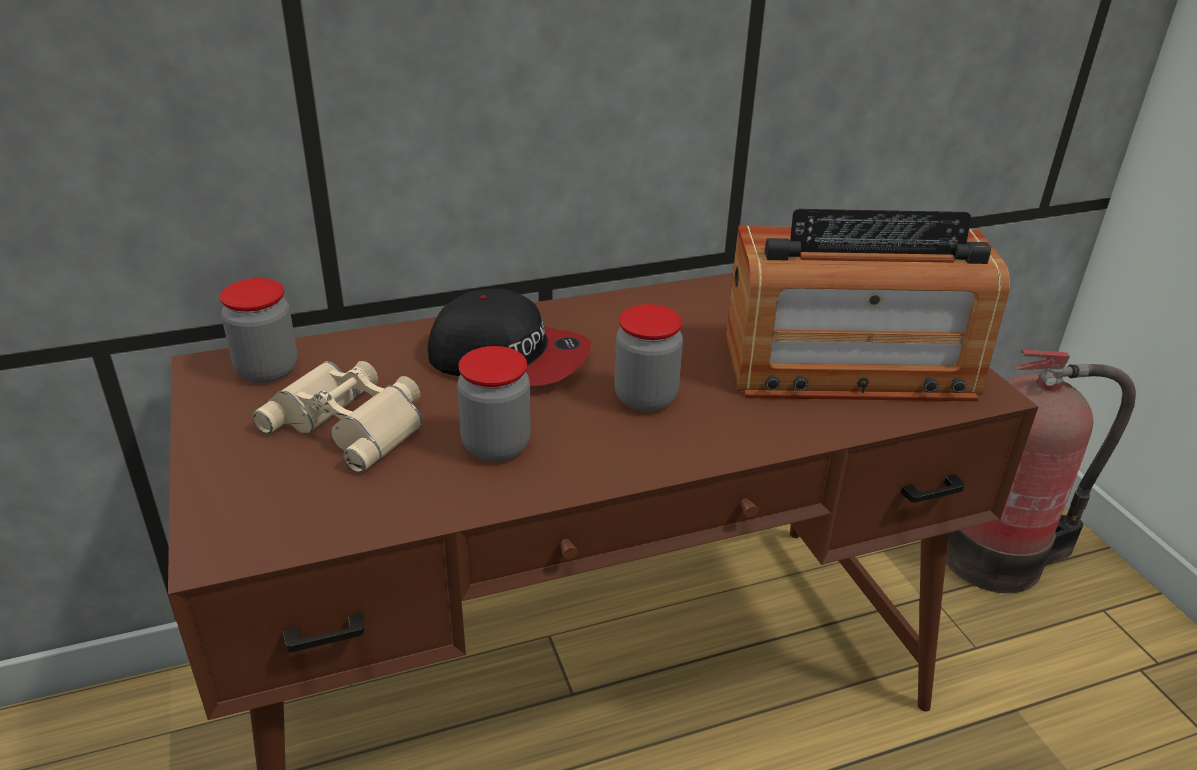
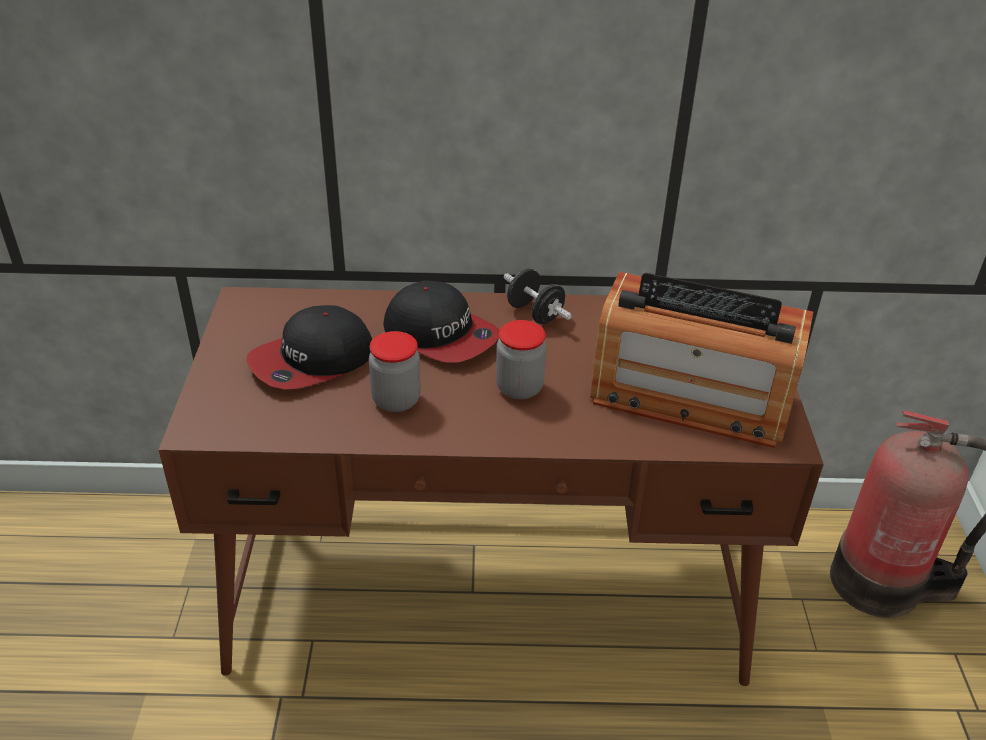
camera: 20 degrees right, 5 degrees up
(267, 370) = (276, 310): jar -> none
(352, 422) = (312, 361): beige binoculars -> cap
(610, 313) = (535, 313): none -> black dumbbell

